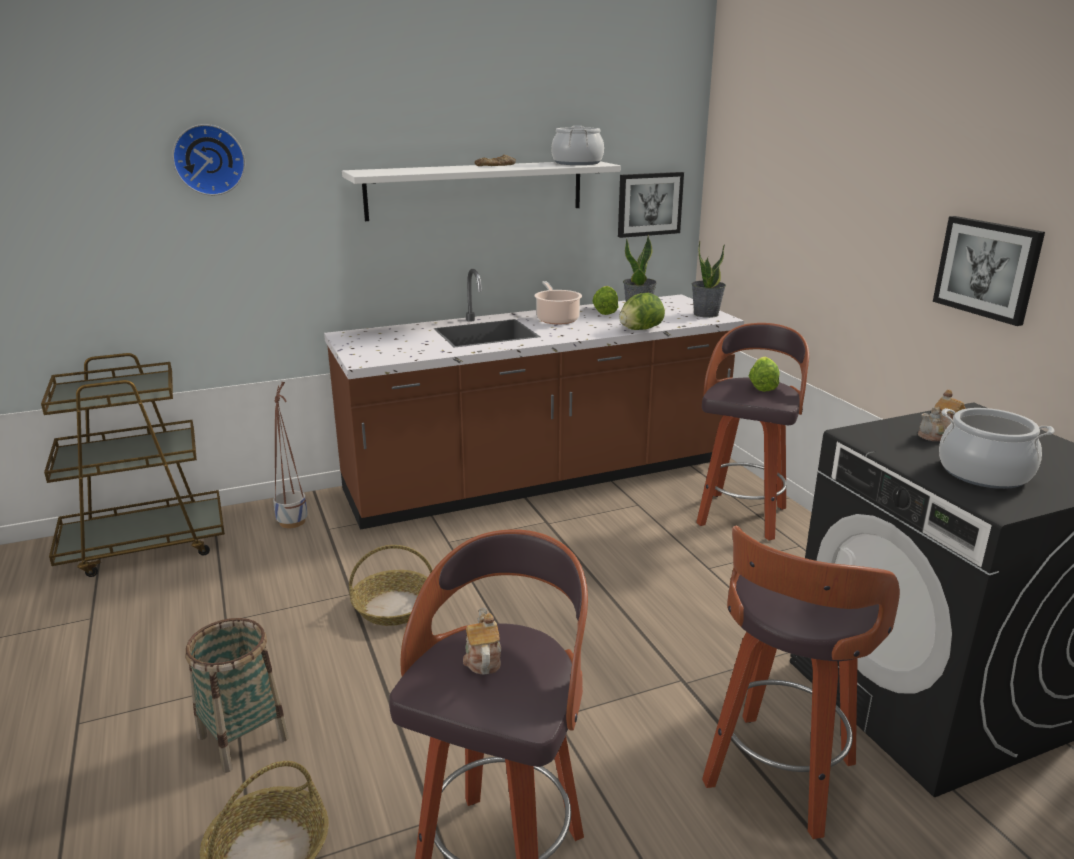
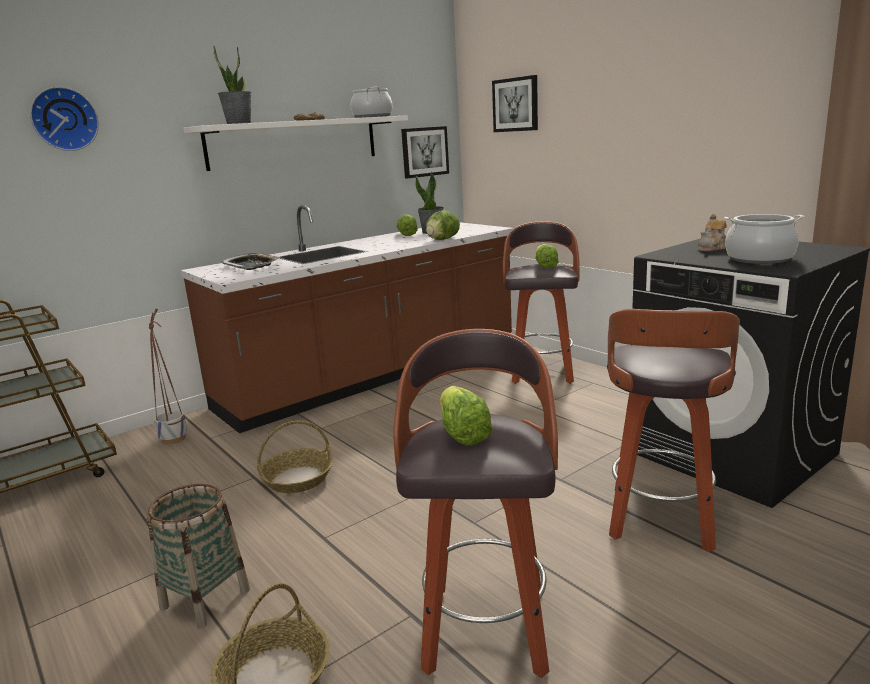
camera: 15 degrees left, 5 degrees down
(398, 340) = (251, 266): none -> tray
(482, 658) = (462, 434): teapot -> lettuce
(557, 319) = (372, 242): cooking pot -> none
(705, 314) = (483, 228): potted plant -> potted plant (239, 123)
(987, 268) = (702, 143): picture -> picture (516, 104)

